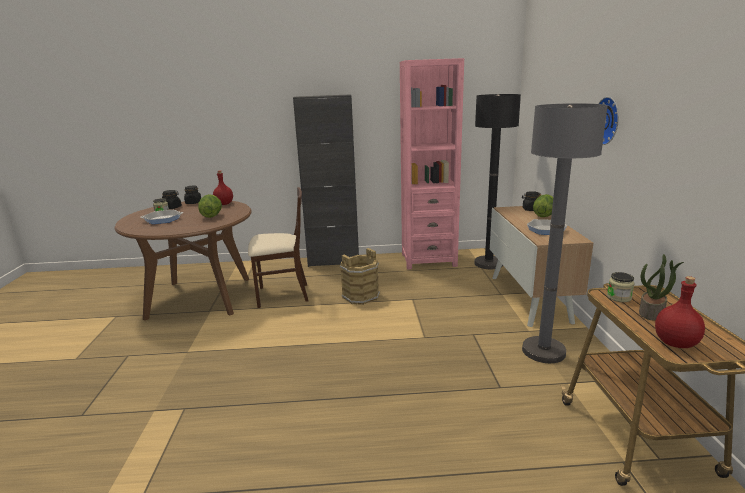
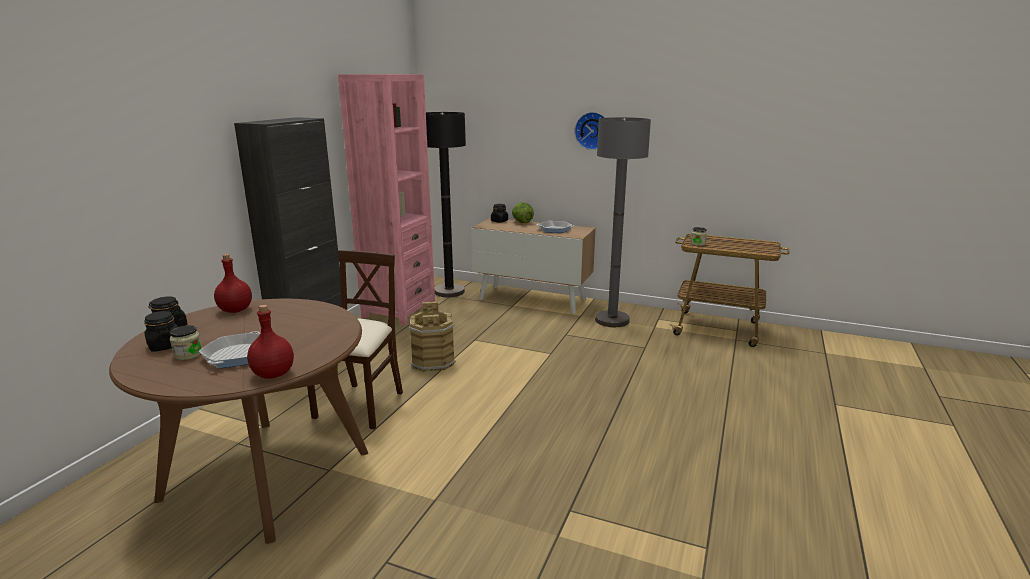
camera: 65 degrees left, 0 degrees up
(211, 216) = (293, 322): lettuce -> none
(652, 313) = (722, 244): potted plant -> none
(676, 343) = (759, 250): red bottle -> red bottle (274, 374)

